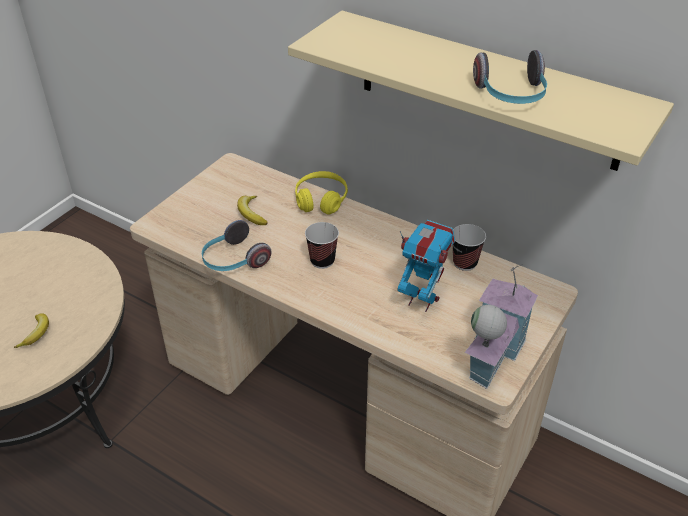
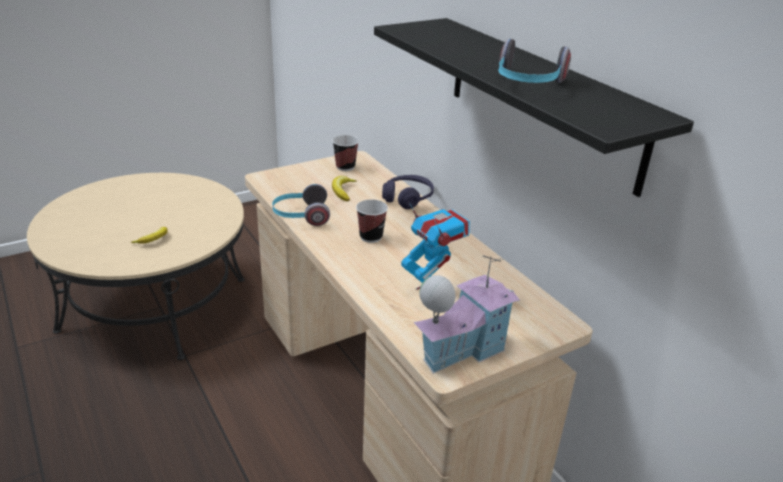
camera: 25 degrees right, 10 degrees down
(321, 200) = (407, 198): yellow headphones -> purple headphones
(465, 263) = (496, 276): cup -> cup (345, 167)
(487, 90) = (541, 100): beige shelf -> black shelf

